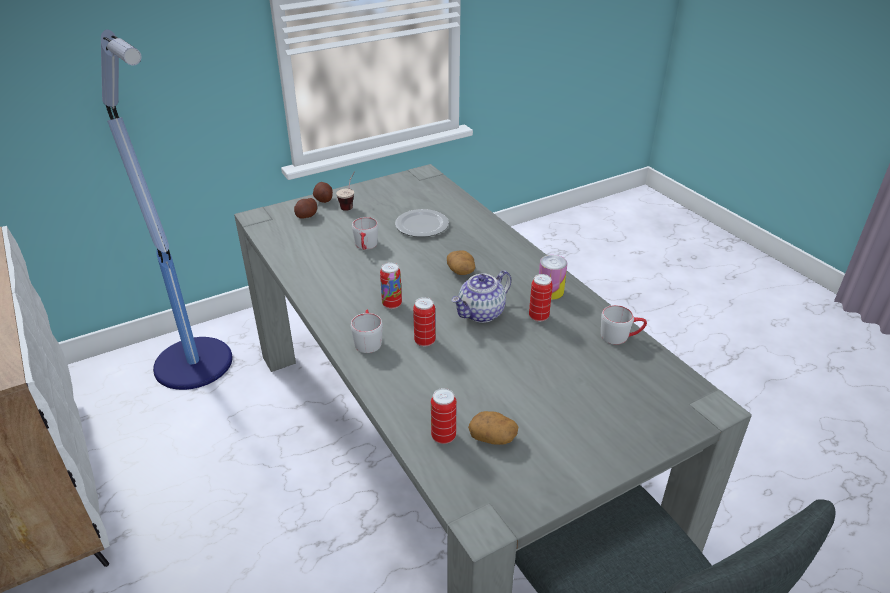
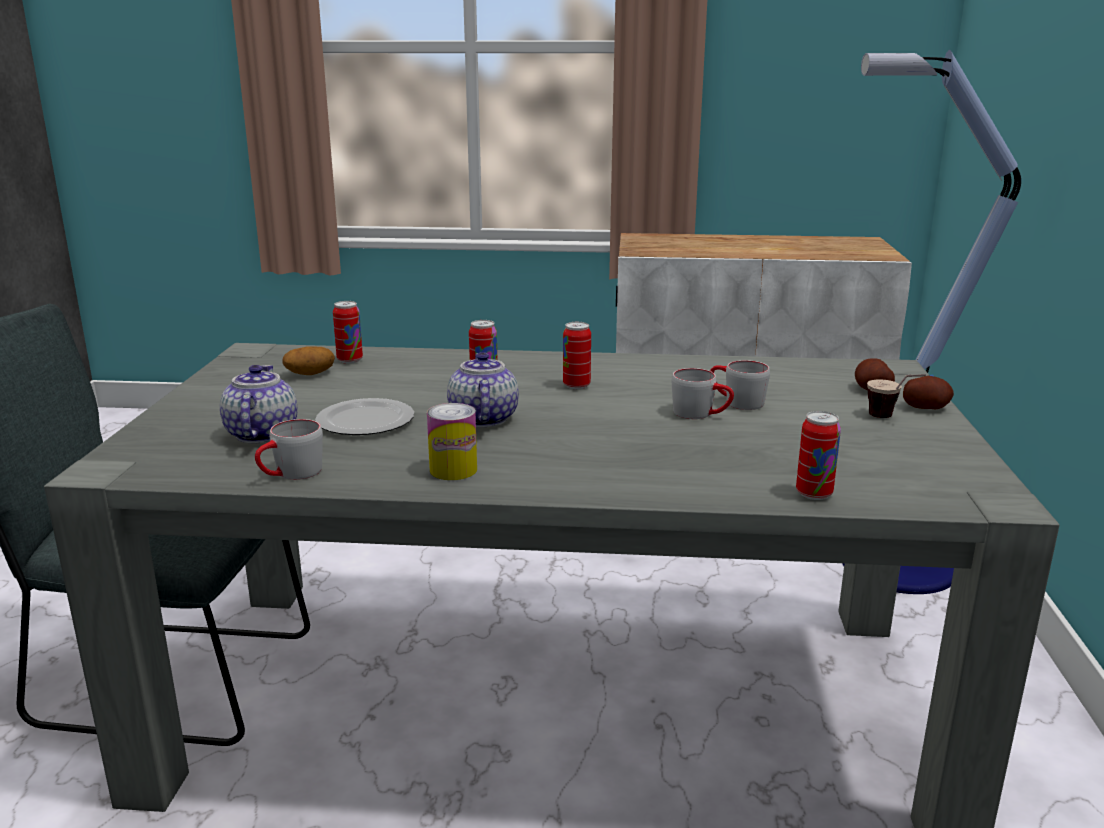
camera: 125 degrees right, 15 degrees down
(367, 340) = (530, 364): grey mug -> grey mug (701, 414)
(421, 225) = (764, 445): plate -> plate (367, 421)
(461, 271) = (592, 435): potato -> none
(538, 316) = (418, 444): can -> can (814, 494)
(600, 382) = (261, 434): none -> teapot

